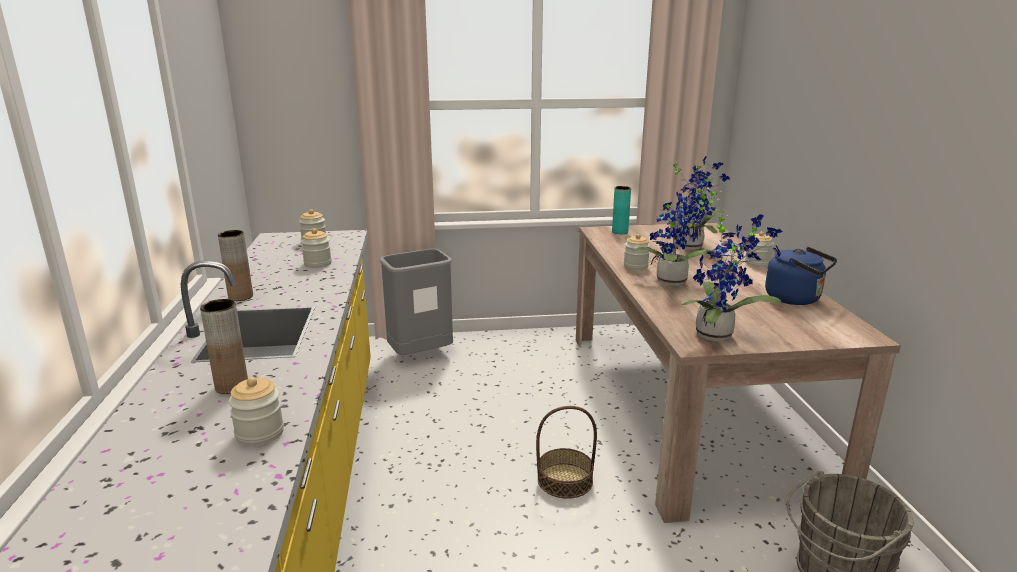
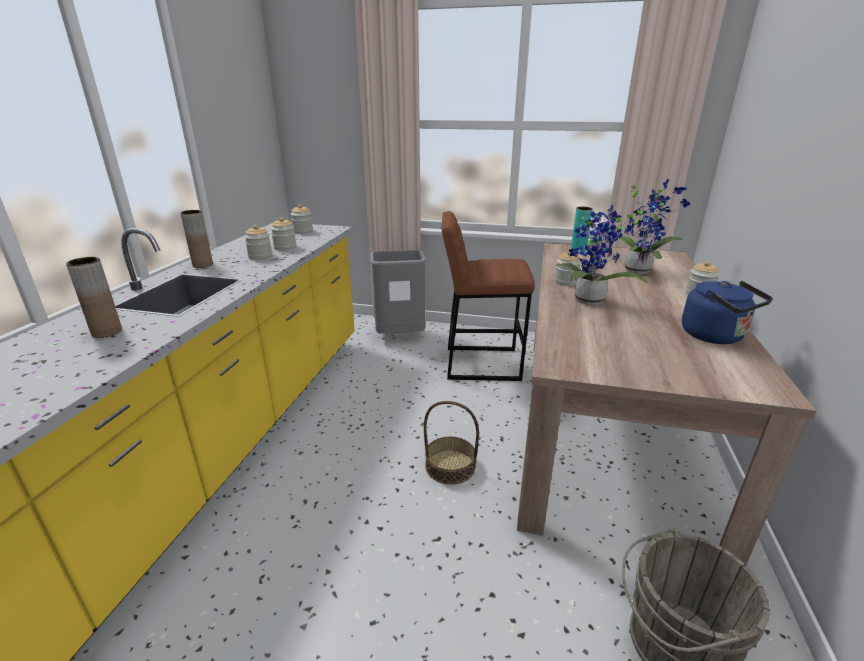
camera: 20 degrees right, 5 degrees up
(260, 433) = (72, 375): jar -> jar (260, 256)
(531, 370) = (480, 363): none -> brown stool
(719, 335) = (594, 360): potted plant -> none

